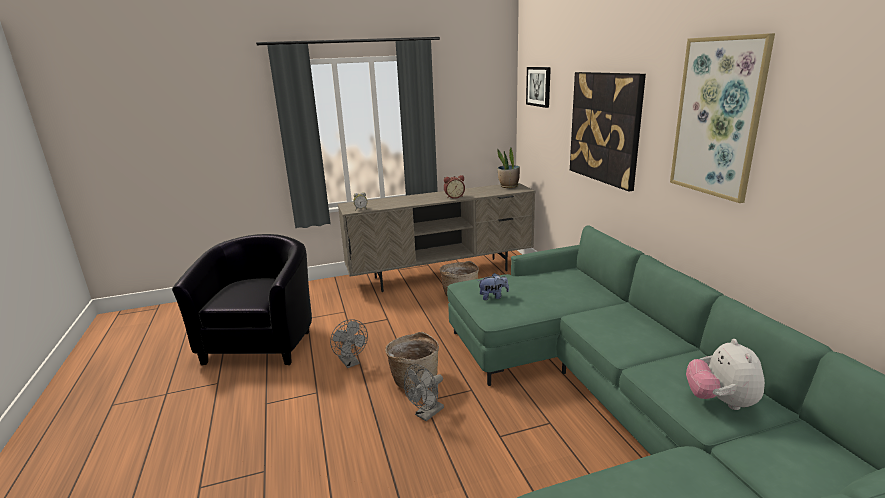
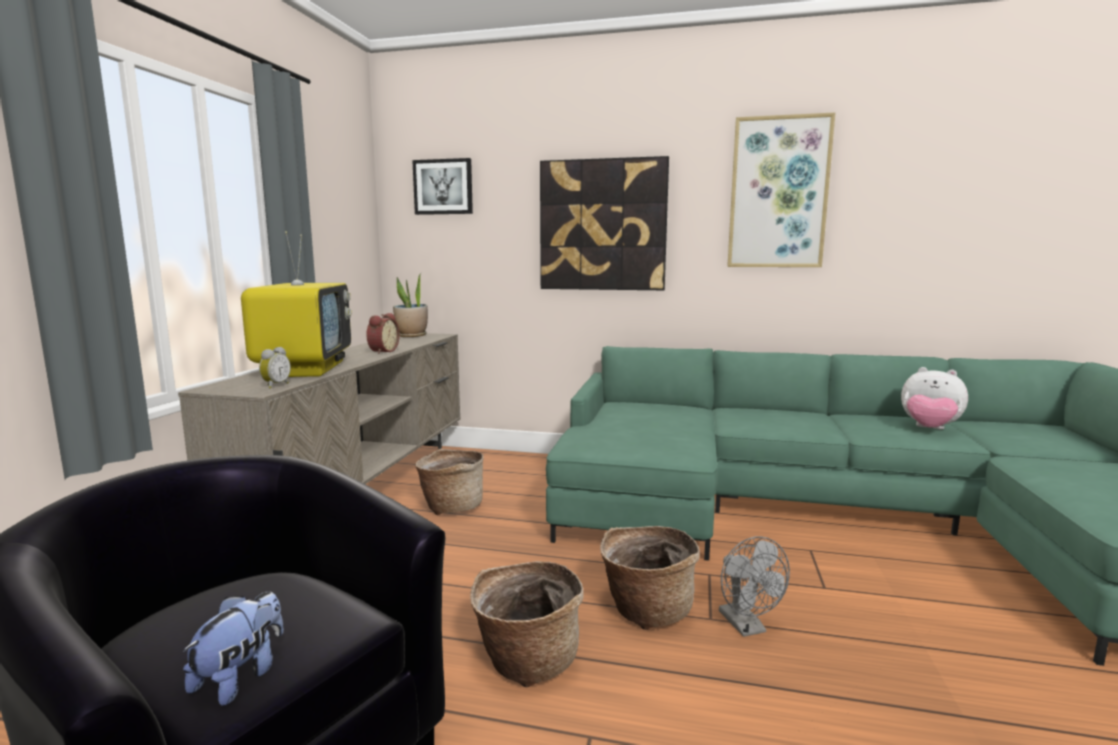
camera: 60 degrees left, 10 degrees down
(351, 363) = (526, 661): grey fan -> basket
(396, 201) = (305, 369): none -> television
(493, 297) = (637, 442): plush toy -> plush toy (241, 677)

